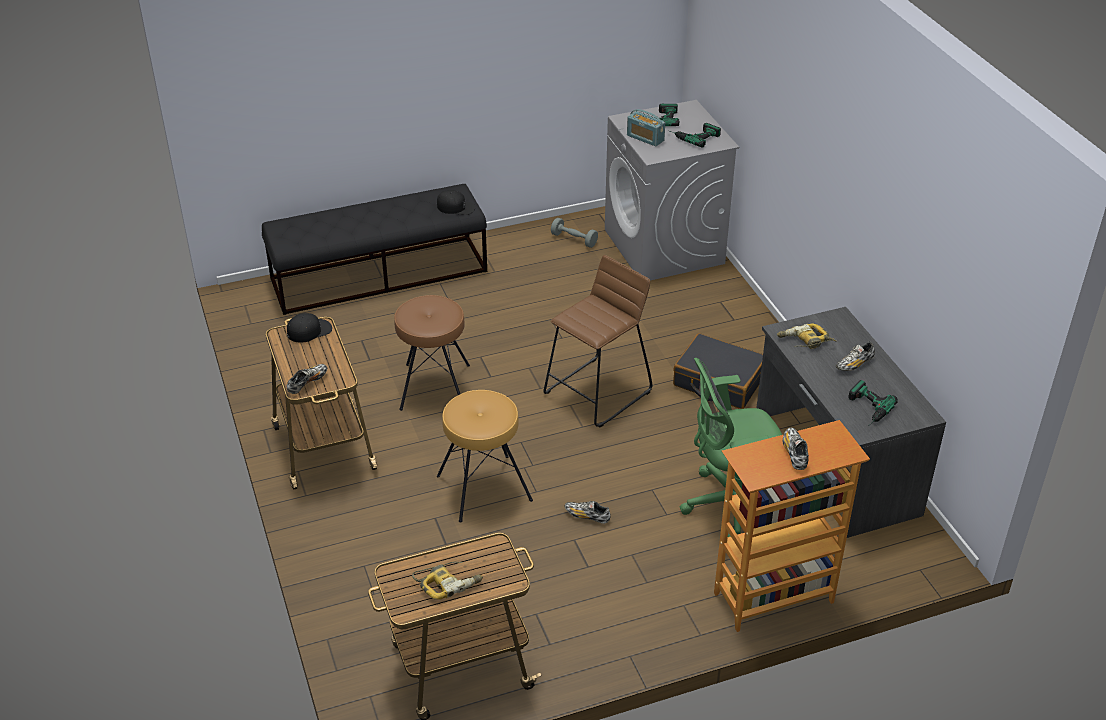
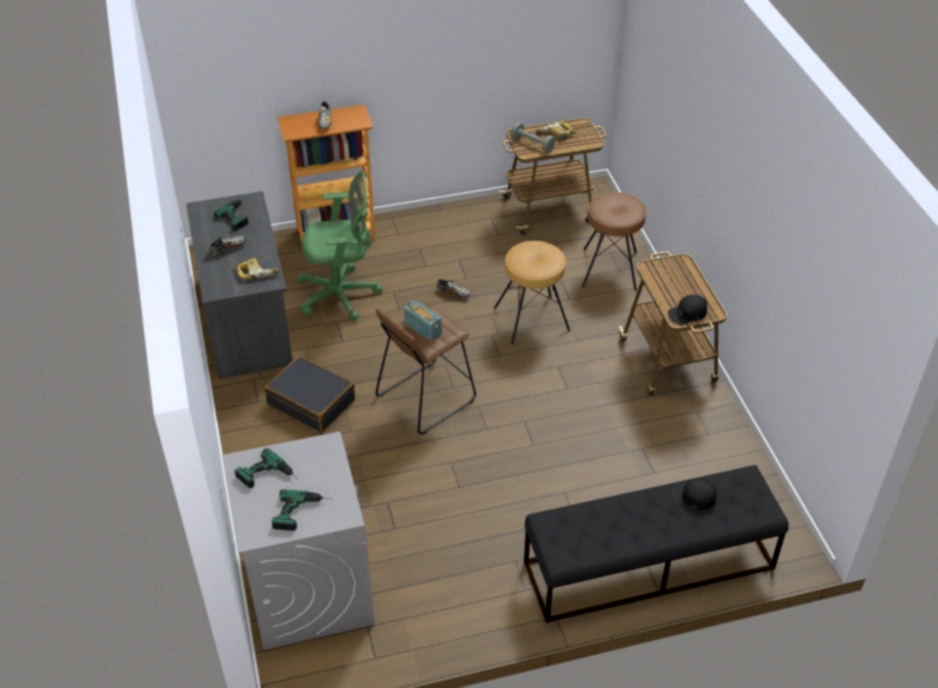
camera: 175 degrees left, 5 degrees up
(307, 383) = (677, 266): shoe -> none
(434, 387) = (576, 413): brown stool -> brown stool (610, 269)
(456, 207) = (561, 526): black cap -> black cap (693, 496)
(574, 239) = (415, 609): grey dumbbell -> grey dumbbell (532, 144)
(645, 138) = (329, 477): radio -> radio (423, 328)

